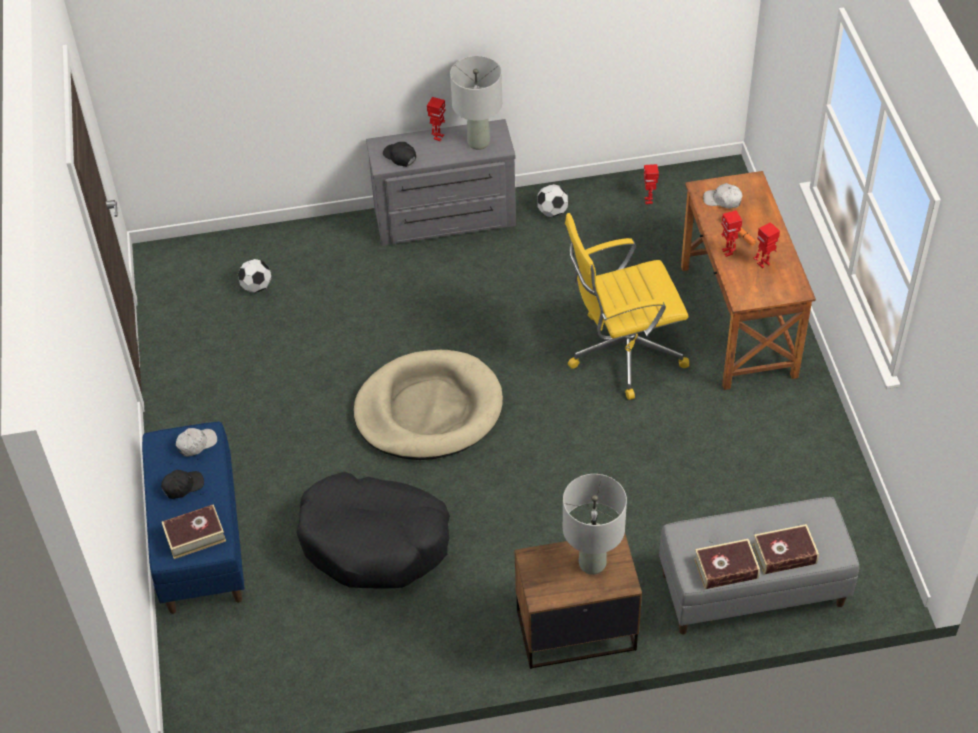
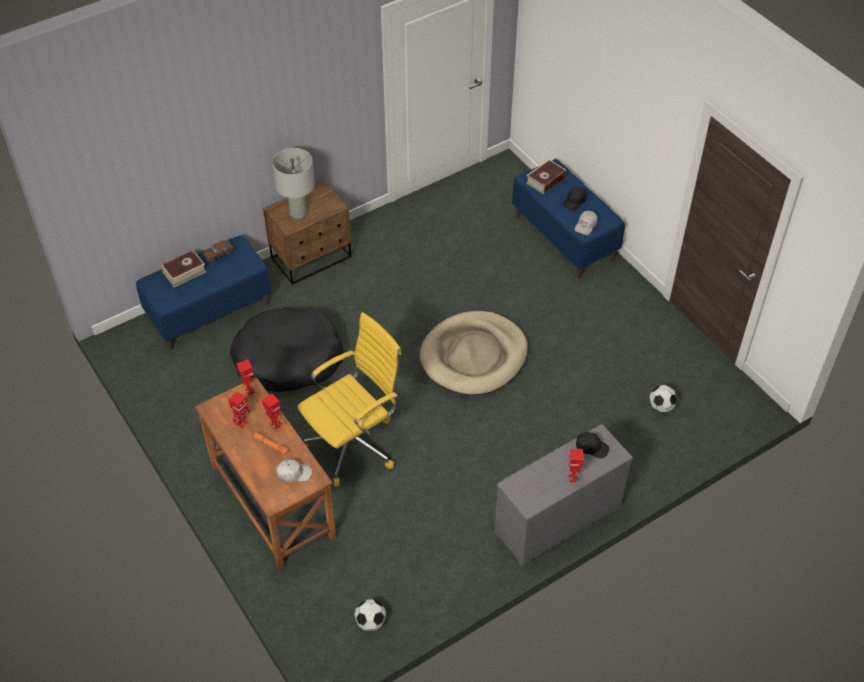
camera: 155 degrees right, 0 degrees up
(374, 541) = (458, 267): black dog bed -> black dog bed (288, 359)
(479, 142) = (534, 484): grey table lamp -> none
(552, 212) = (469, 557): football -> football (370, 622)
(649, 200) = (389, 600): toy robot -> toy robot (249, 391)
(726, 569) = (219, 254): book -> brown toy car
(752, 590) = (209, 310): grey bench -> blue bench

